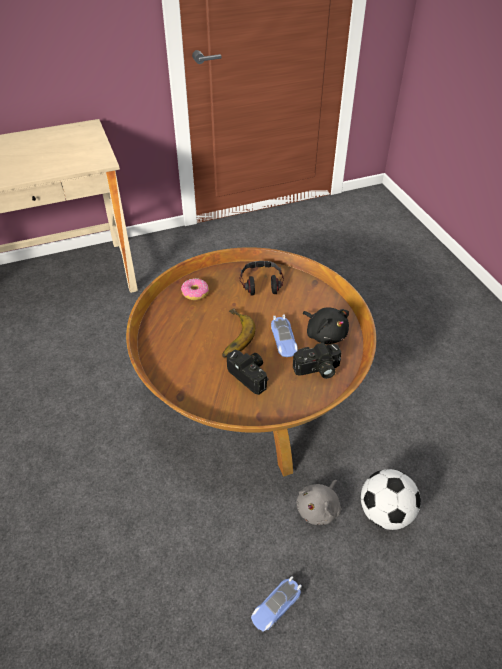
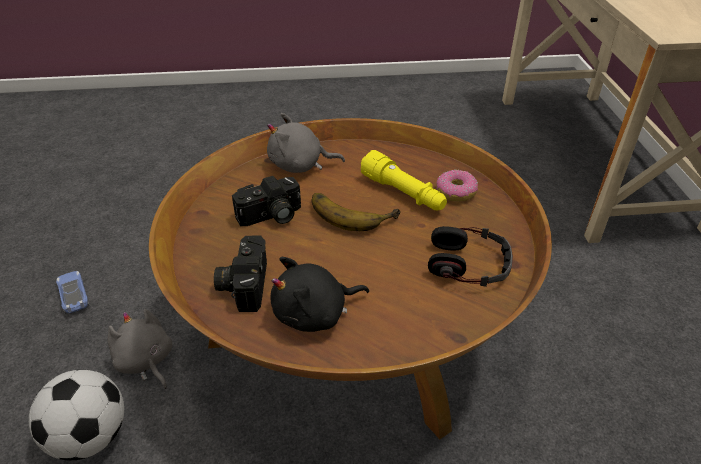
camera: 105 degrees right, 5 degrees down
(183, 376) = (300, 165): none -> grey plush toy
(204, 315) = (403, 193): none -> yellow flashlight
(283, 340) = (321, 261): toy car -> none

